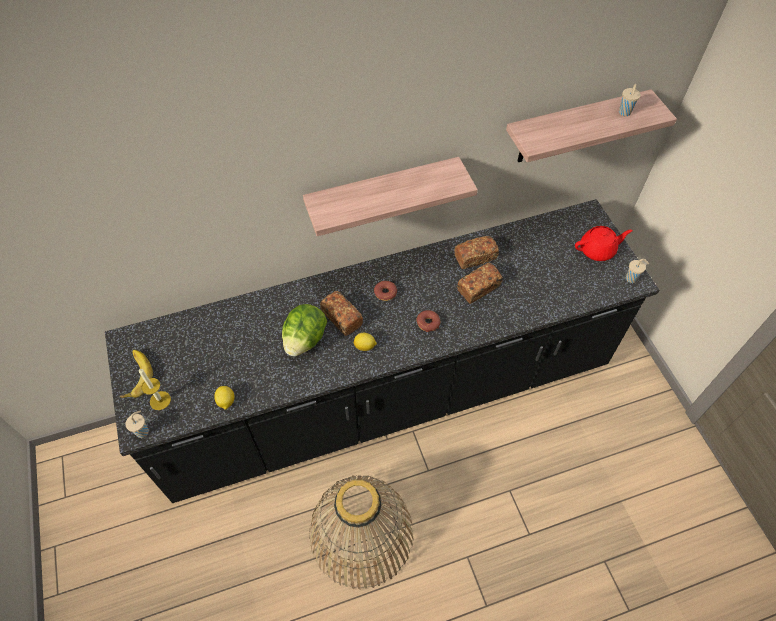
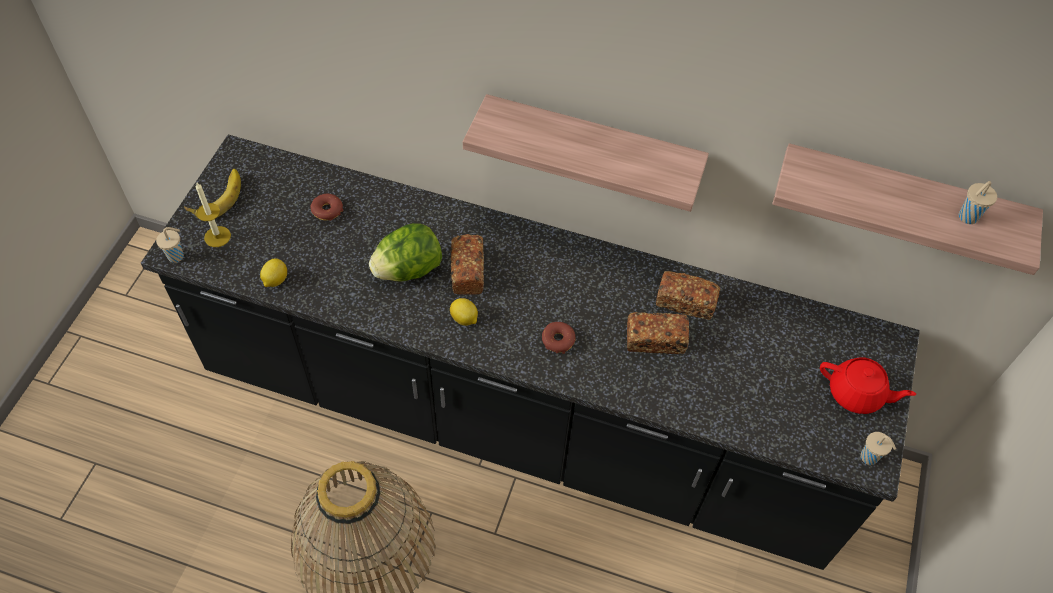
camera: 35 degrees right, 0 degrees up
(385, 293) = (540, 275): donut -> donut (327, 210)

